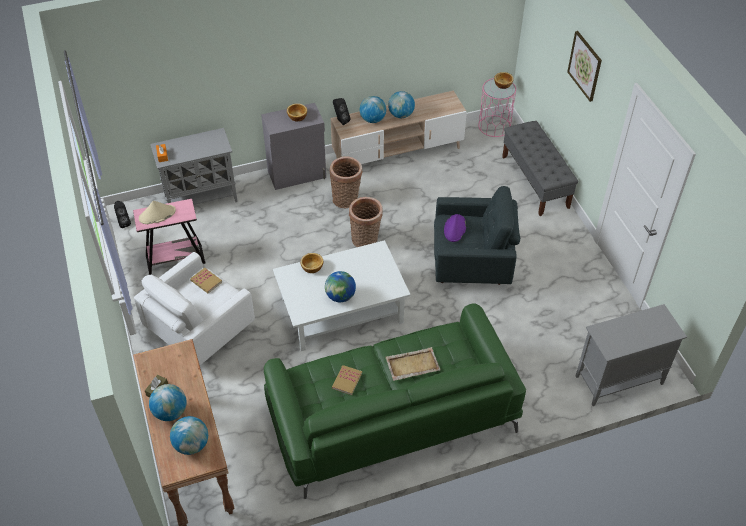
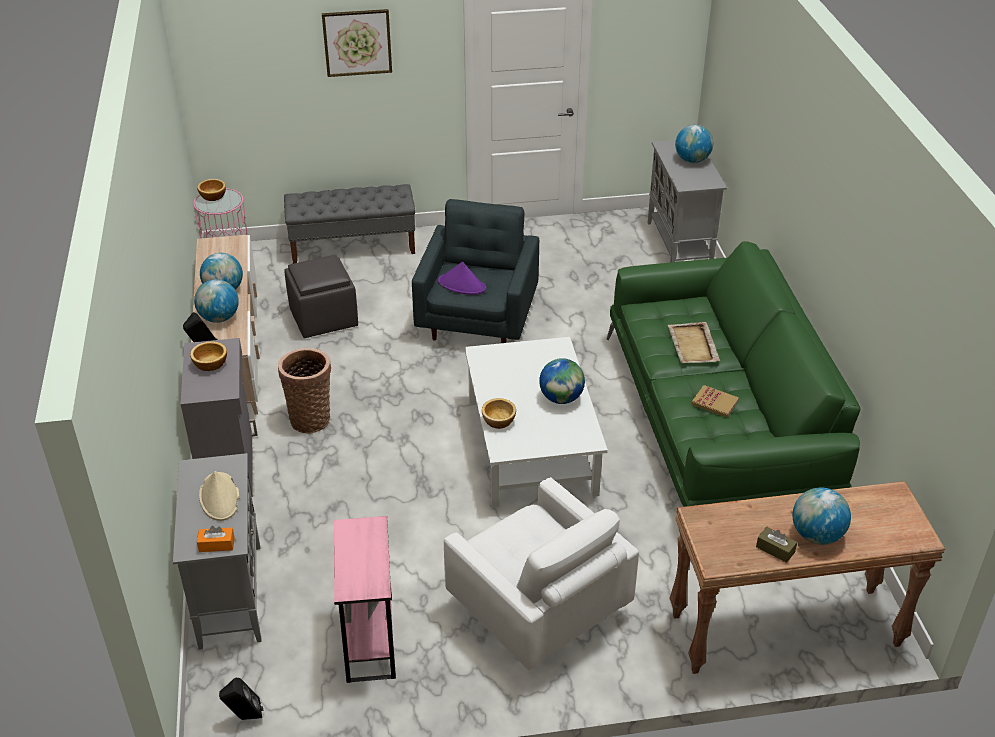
camera: 80 degrees left, 10 degrees down
(157, 215) = (360, 567): beige hat -> beige hat (219, 497)
(192, 445) = (872, 514): globe -> globe (692, 160)
(206, 281) = (497, 541): book -> none
(366, 240) = (404, 407): basket -> none
(448, 184) = (324, 317): none -> grey ottoman

